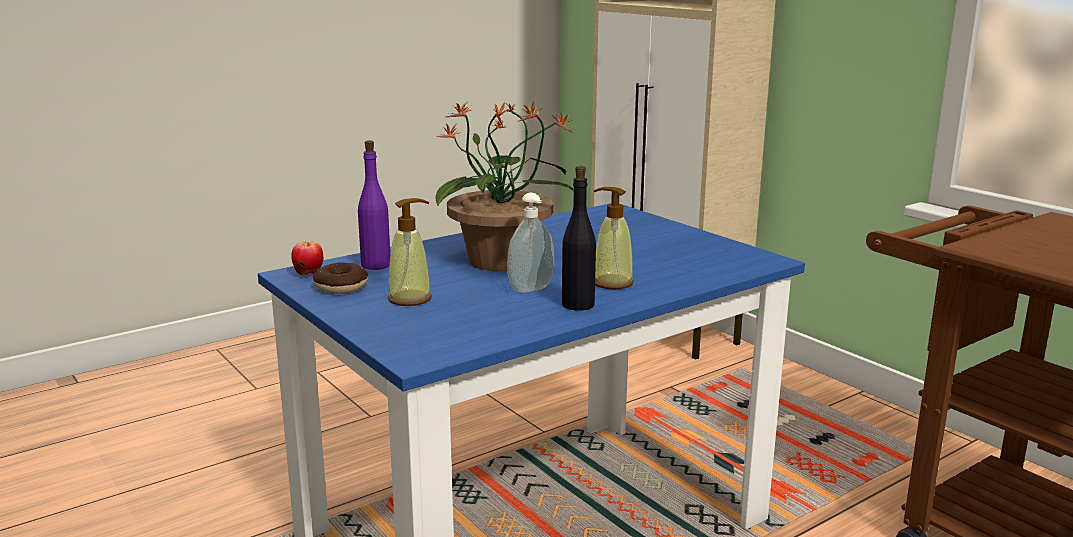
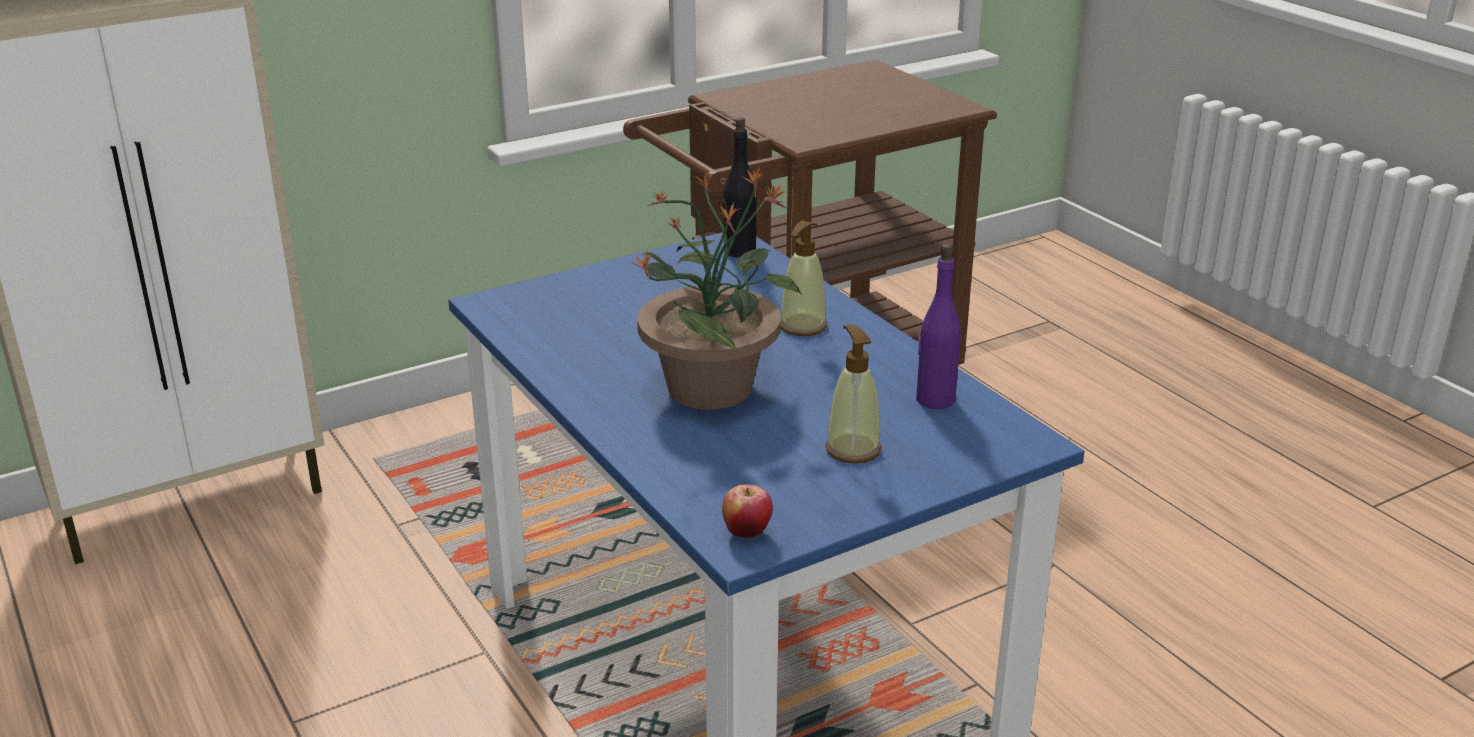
camera: 85 degrees left, 10 degrees up
(341, 287) = (803, 502): donut -> none
(376, 265) = (711, 479): purple bottle -> purple bottle (934, 399)
(532, 290) = (823, 372): soap dispenser -> none
(577, 304) = (872, 349): black bottle -> black bottle (739, 251)

